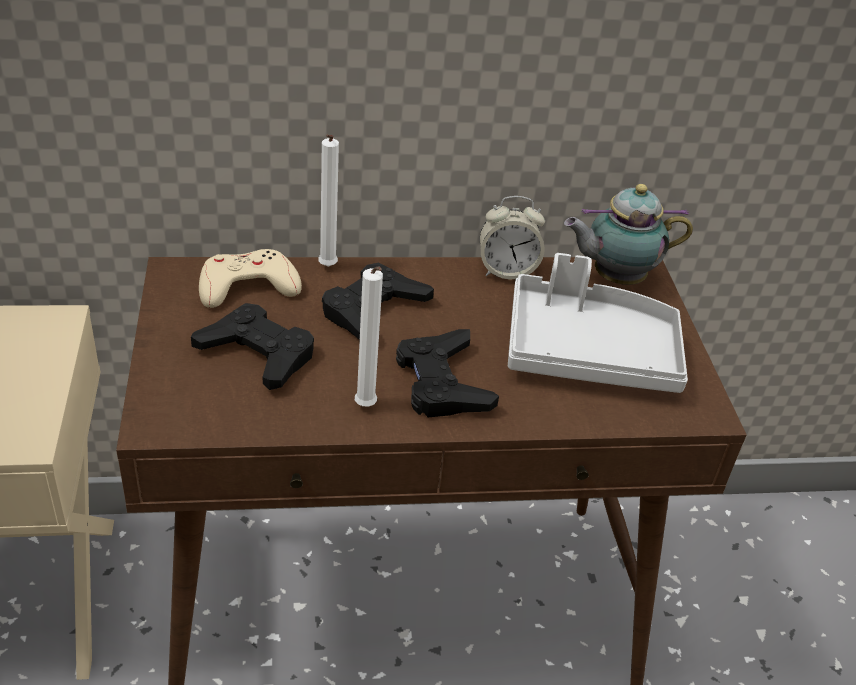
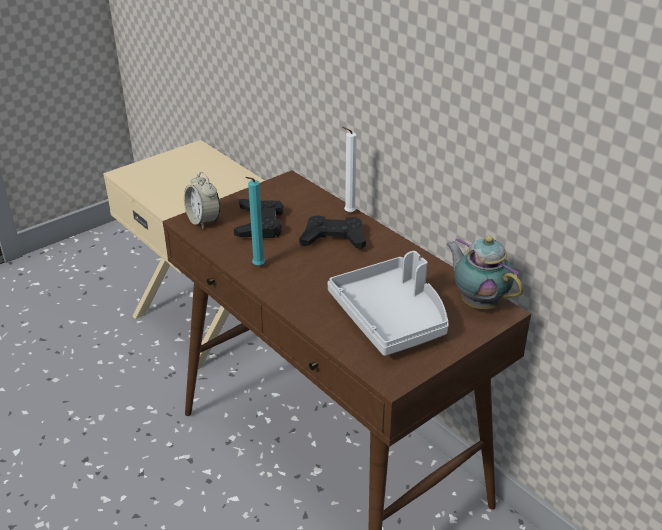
camera: 60 degrees right, 5 degrees down
(247, 286) = (304, 200): beige game controller -> none
(366, 408) = (257, 267): white candle -> turquoise candle
(442, 382) = (303, 280): black game controller -> none
(506, 270) = (427, 264): alarm clock -> alarm clock (203, 221)

